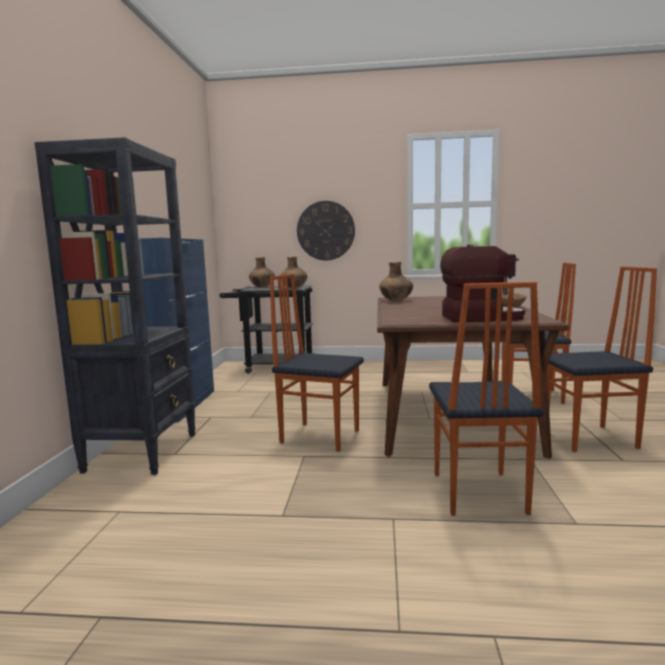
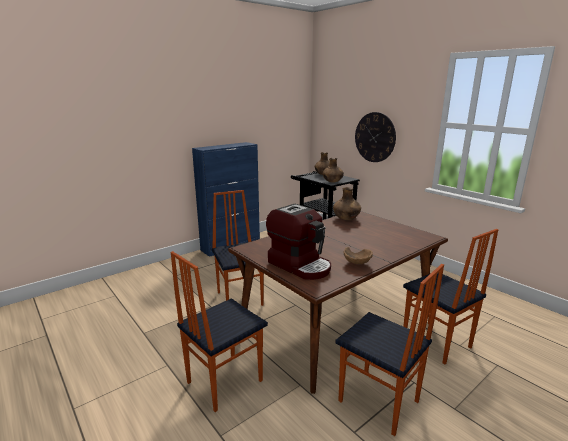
camera: 45 degrees right, 10 degrees up
(143, 452) = (169, 268): black bookcase -> none

